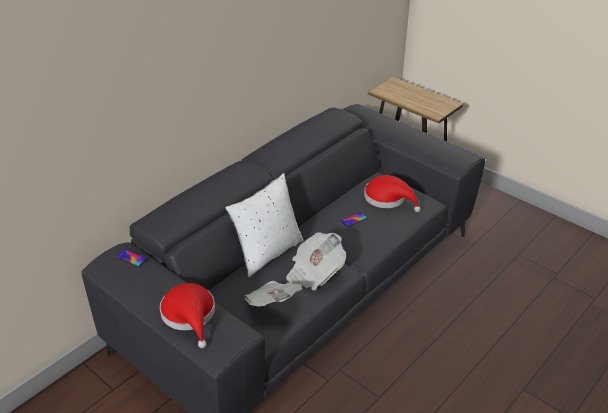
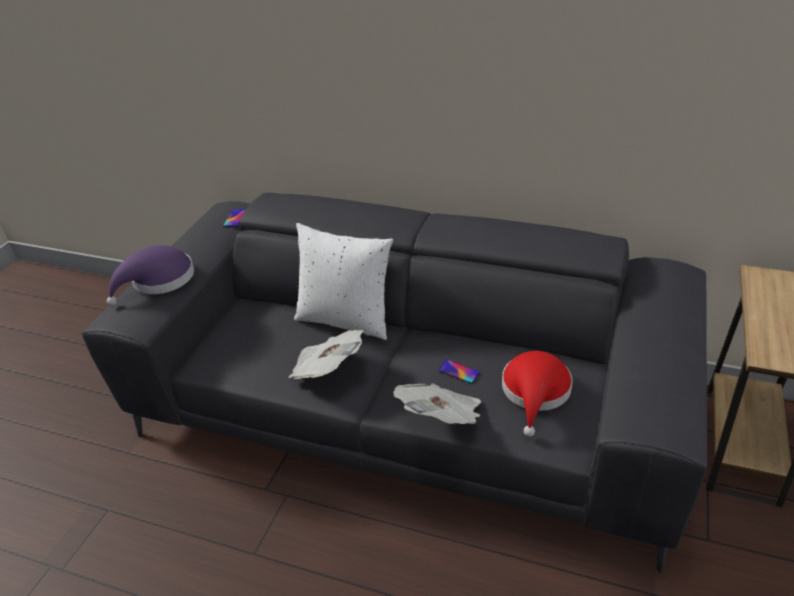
camera: 70 degrees right, 0 degrees up
(190, 315) = (158, 281): red hat -> purple hat
(273, 303) = (255, 353): newspaper -> newspaper (442, 418)

